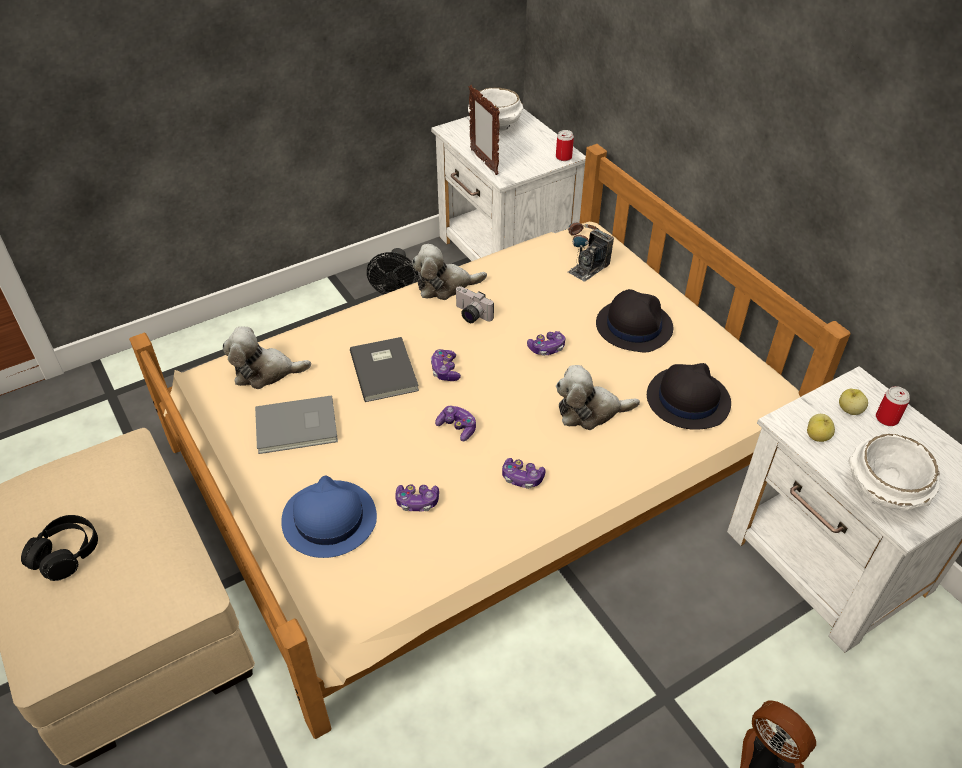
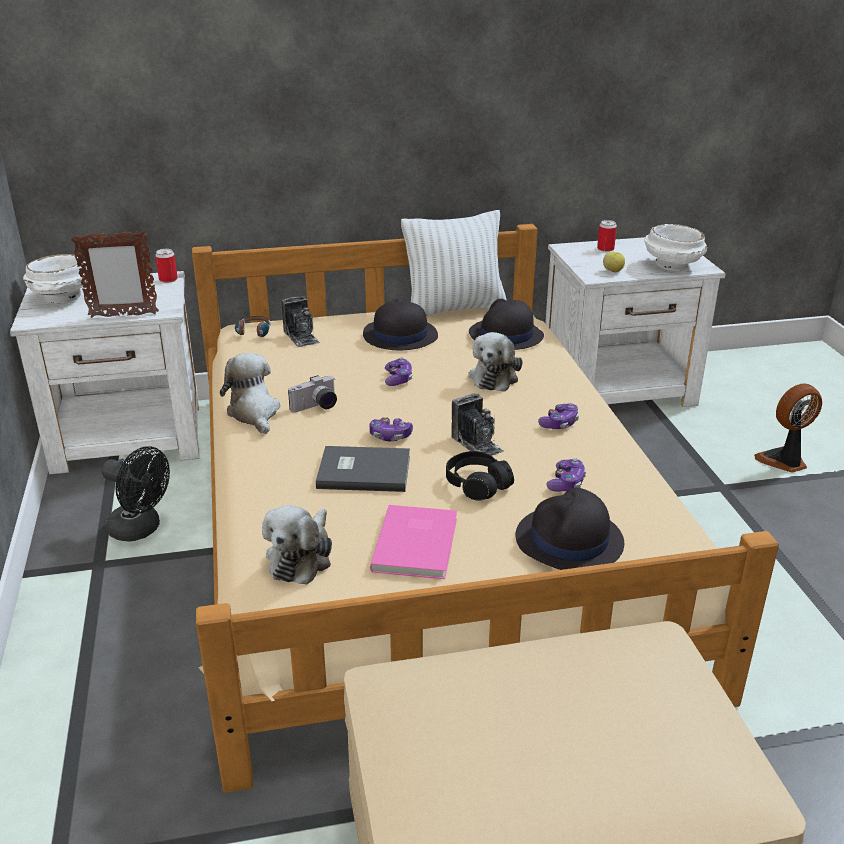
camera: 70 degrees left, 15 degrees down
(66, 554) = (581, 741): black headphones -> black headphones (477, 485)
(298, 428) = (418, 543): grey book -> pink book
(328, 519) = (569, 541): blue hat -> black hat
(445, 286) = (254, 413): plush toy -> plush toy turned 150 degrees clockwise
(457, 427) = (477, 444): game controller -> camera
(731, 348) = (454, 309): none -> white pillow
(849, 410) = (591, 256): apple -> none

